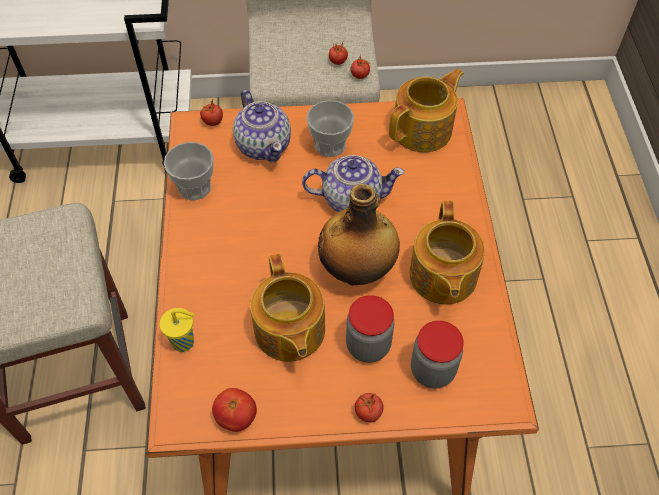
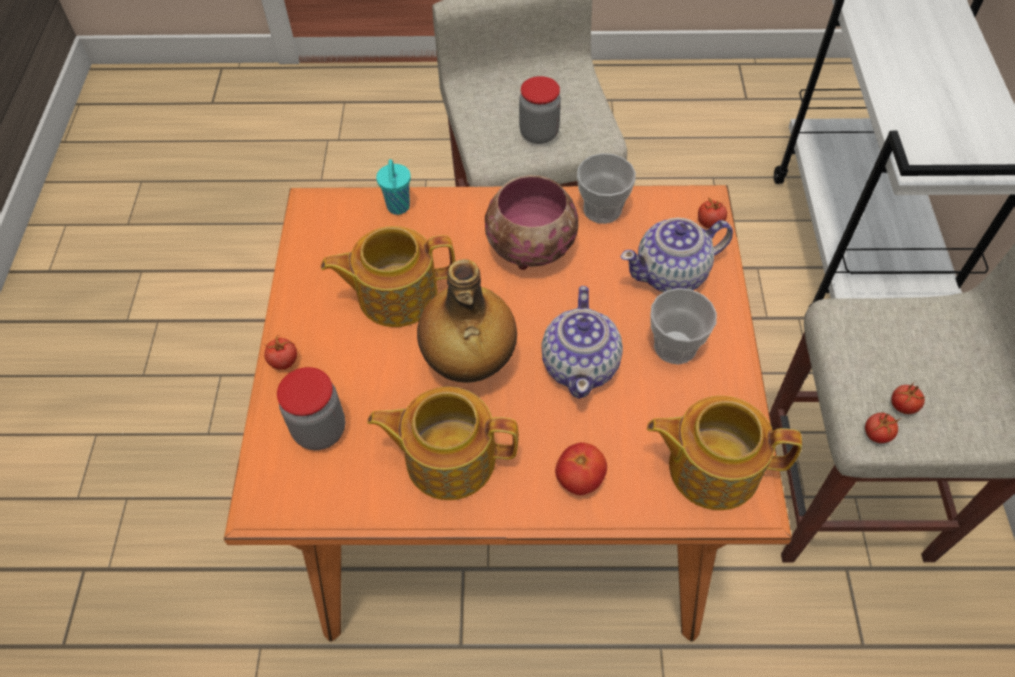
camera: 95 degrees right, 0 degrees up
(184, 342) = (398, 208): yellow cup -> turquoise cup
(236, 417) = (306, 250): tomato -> tomato (579, 479)
(239, 235) = (530, 250): none -> bowl
(368, 345) = (364, 367): jar -> jar (539, 133)
(423, 130) = (711, 467): teapot -> teapot turned 135 degrees clockwise

